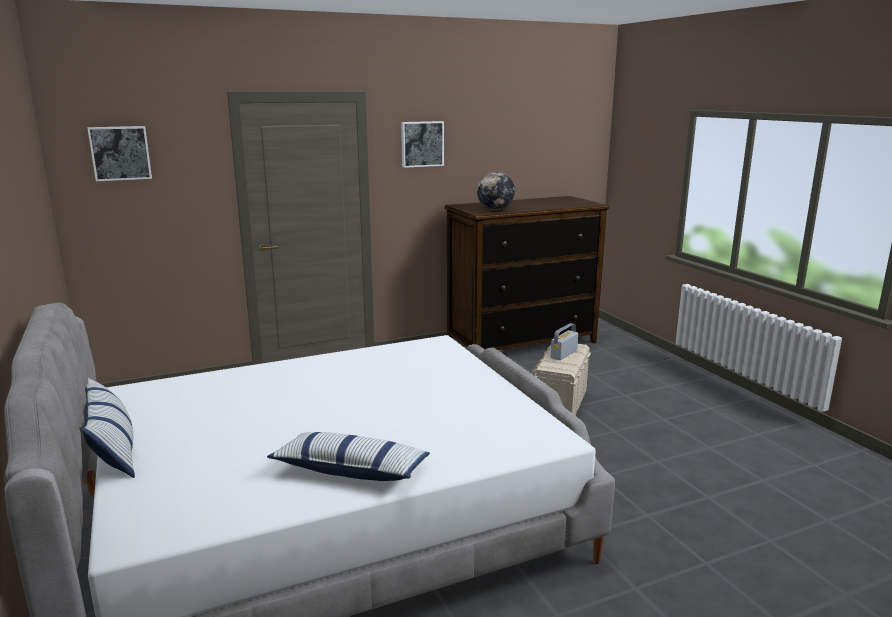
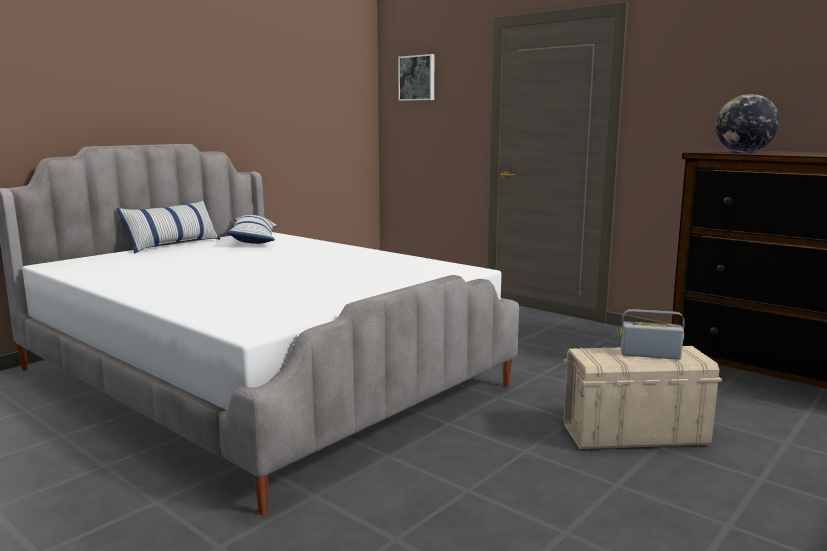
camera: 65 degrees right, 5 degrees down
(351, 470) = (157, 284): pillow -> pillow (254, 240)
(422, 144) = (695, 64): picture -> none

